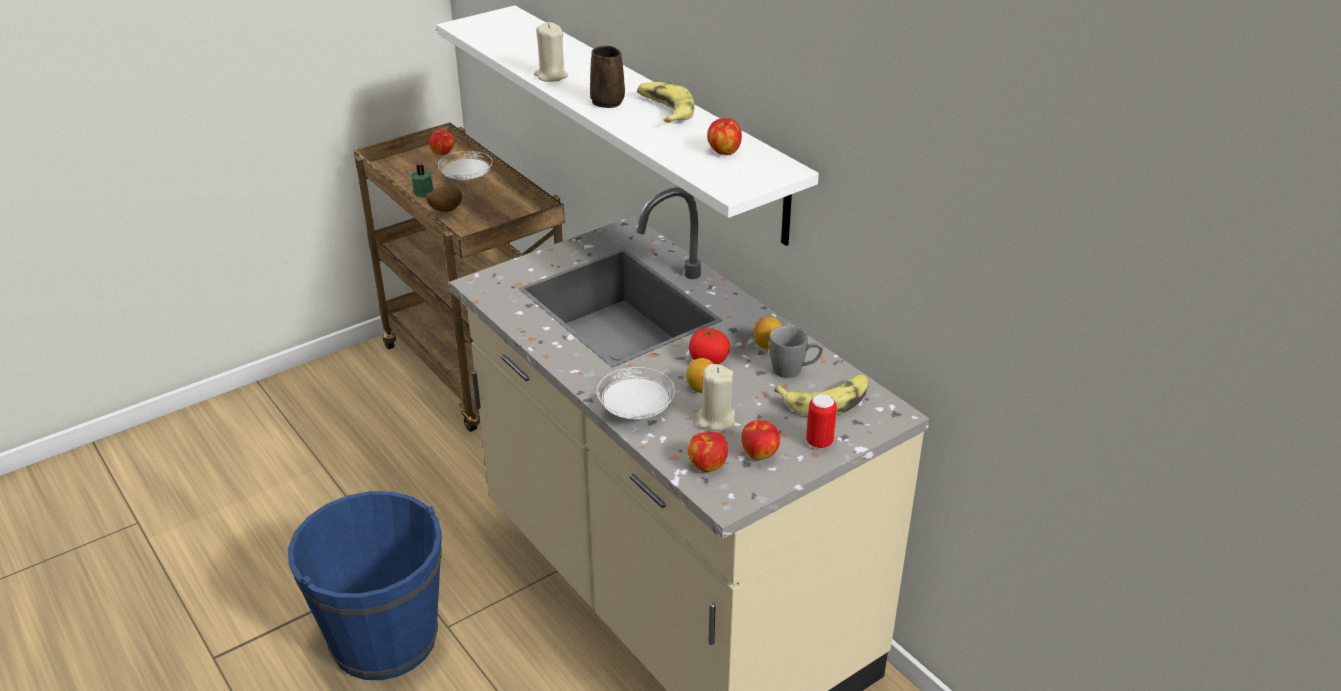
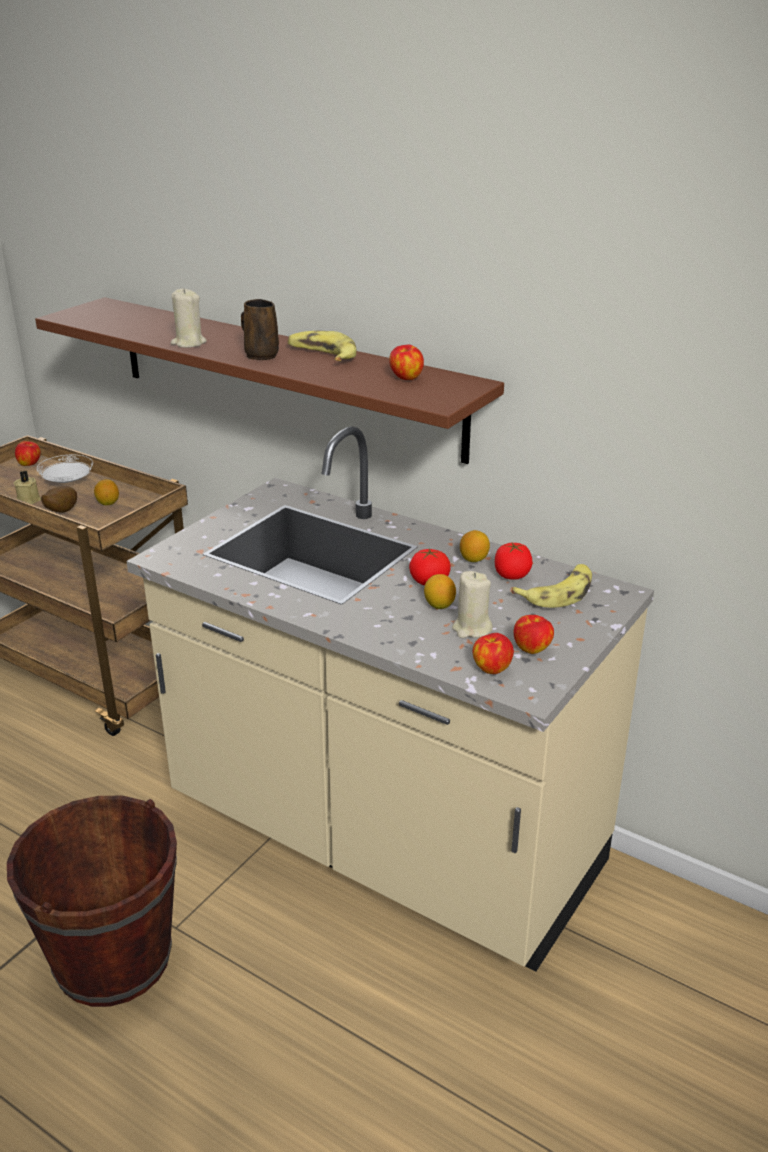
camera: 20 degrees left, 5 degrees down
(384, 639) = (113, 959): blue bucket -> brown bucket
(424, 192) = (29, 499): green candle -> beige candle
(491, 209) = (108, 503): none -> lemon
(636, 411) = (392, 636): white plate -> none
(646, 117) = (283, 376): white shelf -> brown shelf
(794, 371) = (512, 575): grey mug -> tomato
(819, 442) = (577, 628): can -> none

